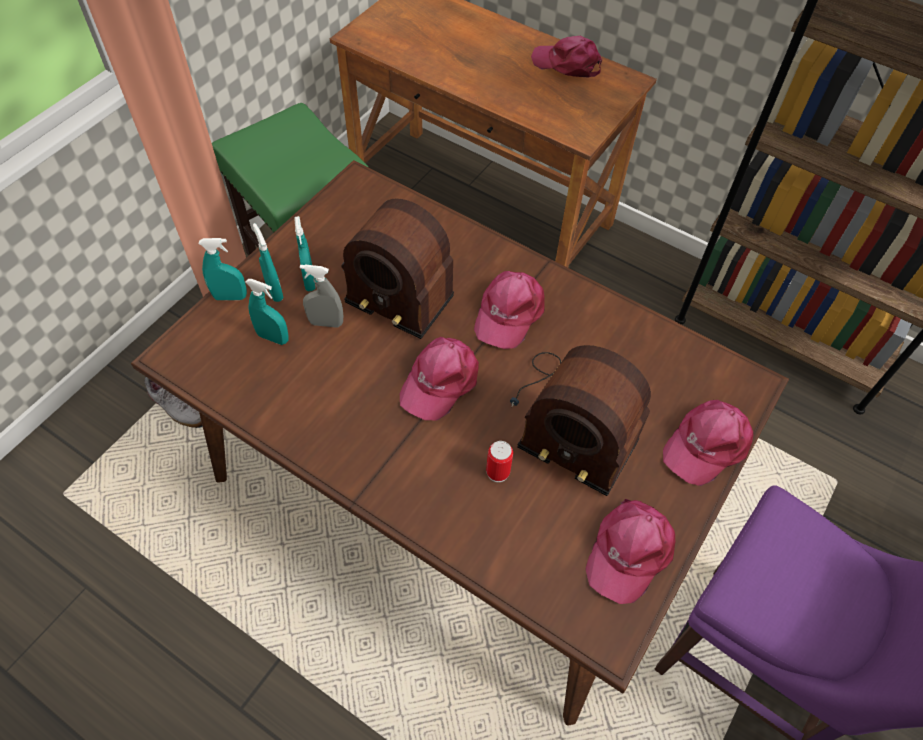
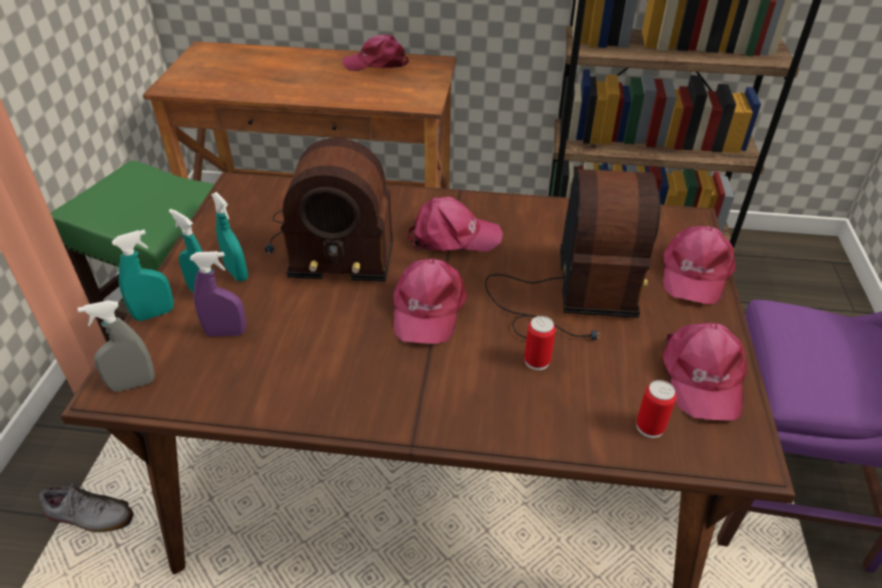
camera: 25 degrees left, 15 degrees down
(273, 337) = (226, 333): turquoise spray bottle -> purple spray bottle
(326, 323) = (277, 301): grey spray bottle -> grey spray bottle (133, 384)
(508, 313) = (453, 237): pink cap -> pink cap turned 90 degrees counterclockwise
(548, 575) = (650, 427): none -> can
(573, 418) = (571, 294): radio -> radio turned 90 degrees counterclockwise

